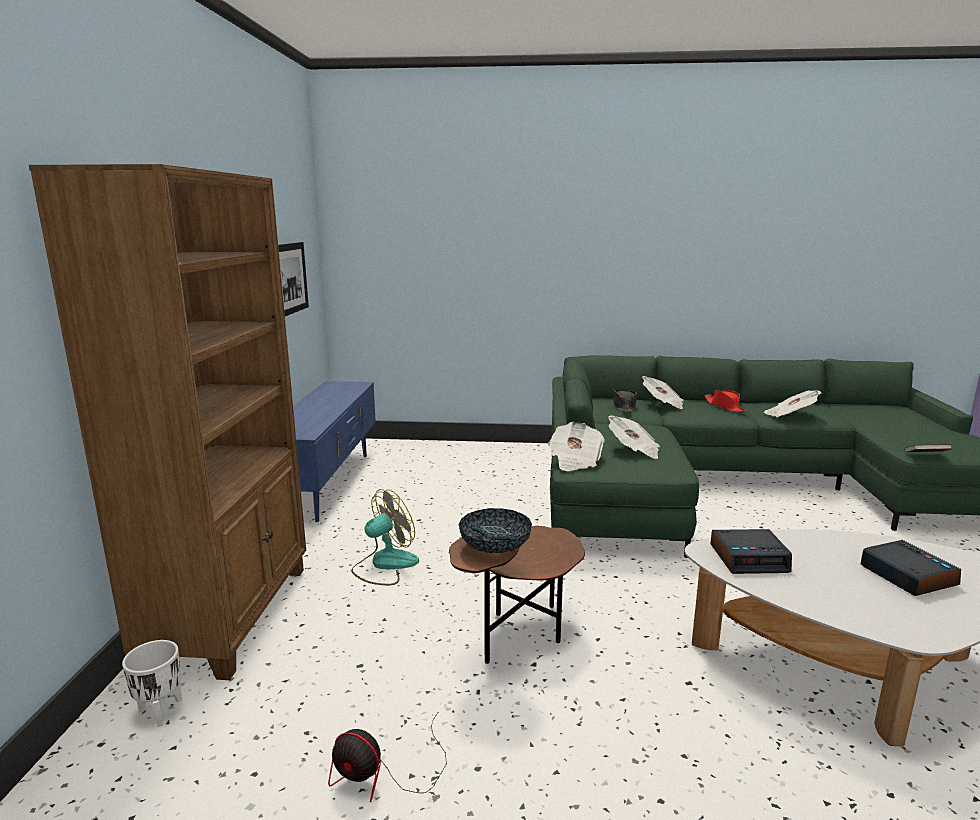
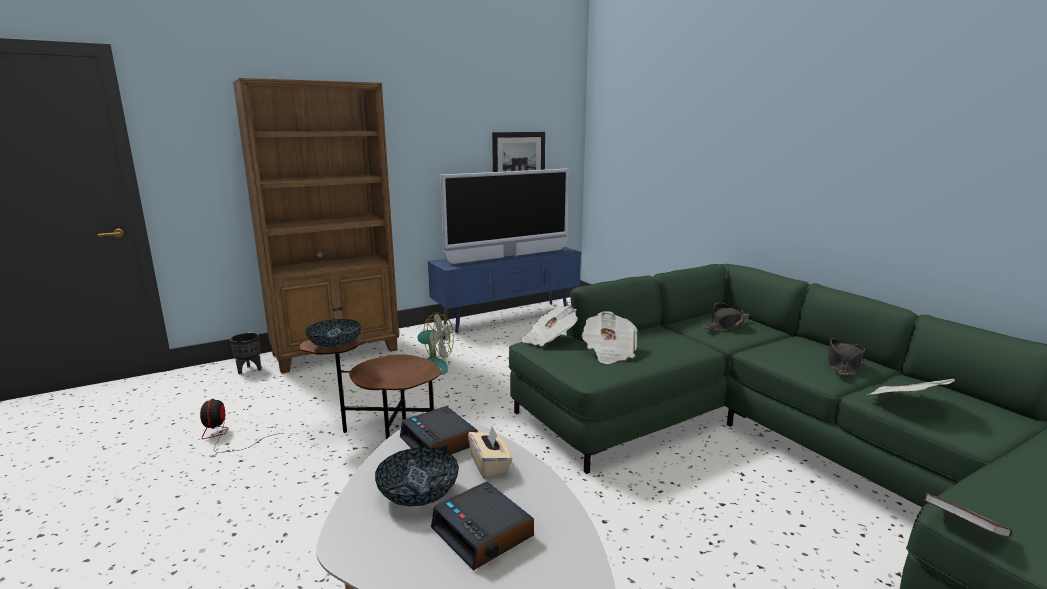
camera: 55 degrees right, 0 degrees up
(159, 711) = (249, 369): white planter -> black planter
(325, 405) = (508, 256): none -> television
(662, 404) = (775, 338): newspaper -> none
(725, 406) = (843, 365): red hat -> black hat
(803, 548) = (490, 465): none -> beige tissue box
(841, 588) = (418, 494): none -> bowl
(906, 575) = (483, 533): alarm clock -> alarm clock turned 105 degrees clockwise

